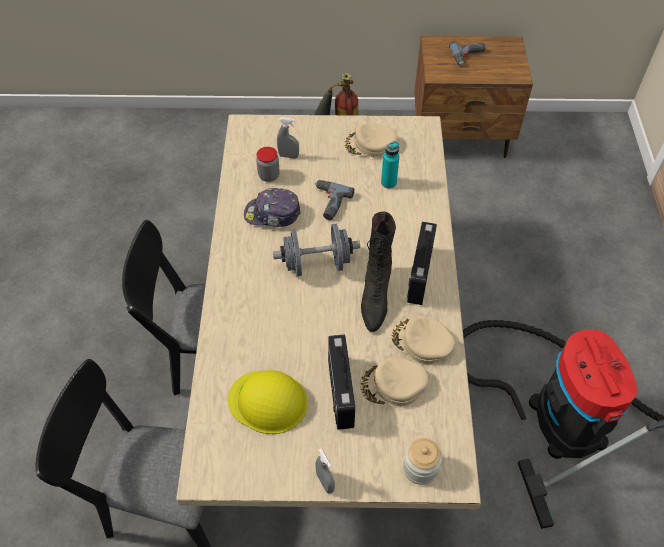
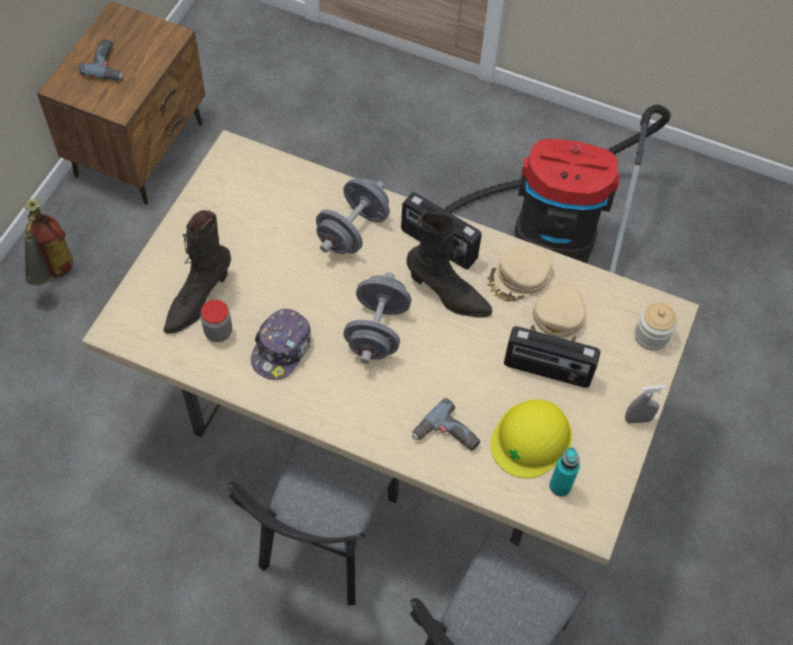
camera: 70 degrees left, 5 degrees up
(288, 156) = (198, 300): grey spray bottle -> black boot
(328, 202) = (295, 287): power drill -> power drill (446, 437)
(370, 144) = (228, 212): beige cap -> none
(388, 182) = (297, 219): turquoise bottle -> turquoise bottle (560, 486)
(398, 218) = (352, 231): none -> grey dumbbell

